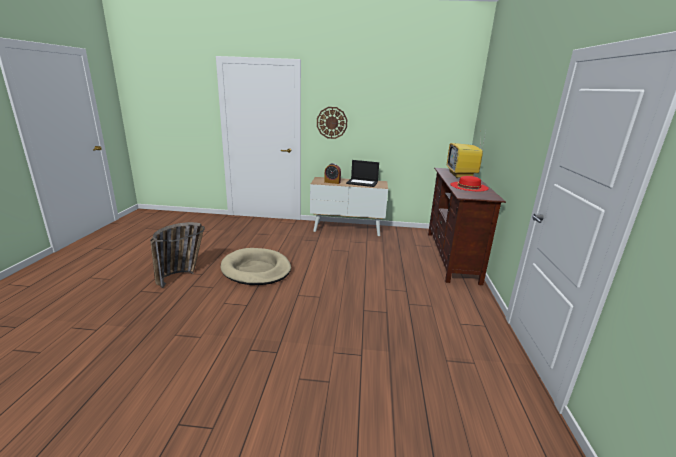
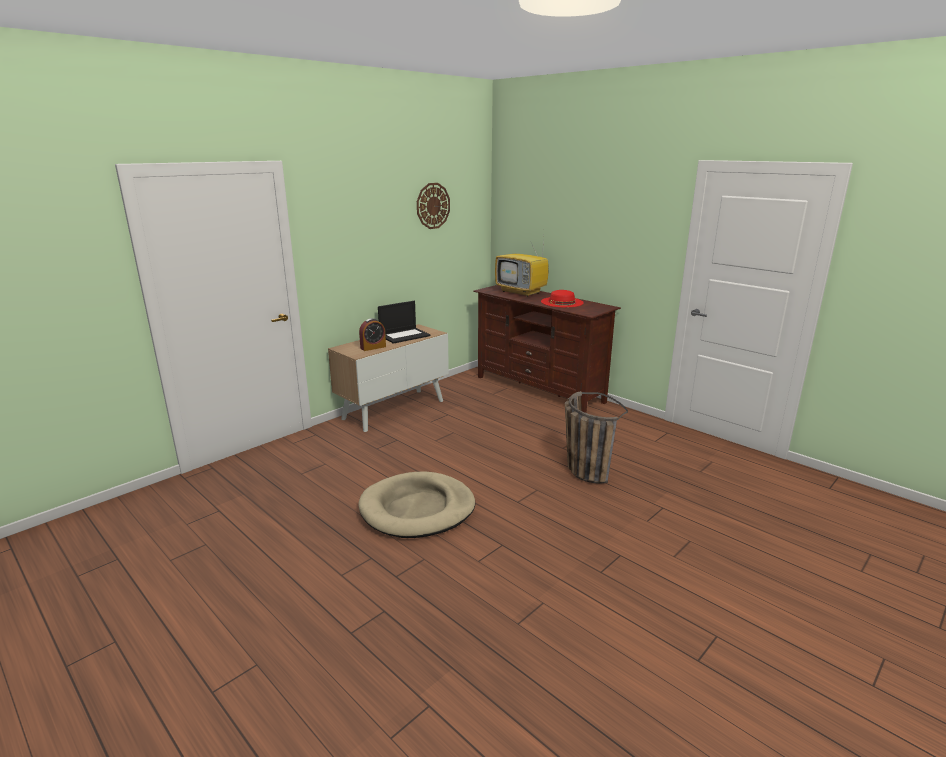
camera: 50 degrees left, 0 degrees up
(181, 275) = (350, 578): basket -> basket (582, 467)
(332, 122) = (339, 257): wall clock -> wall clock (433, 206)

